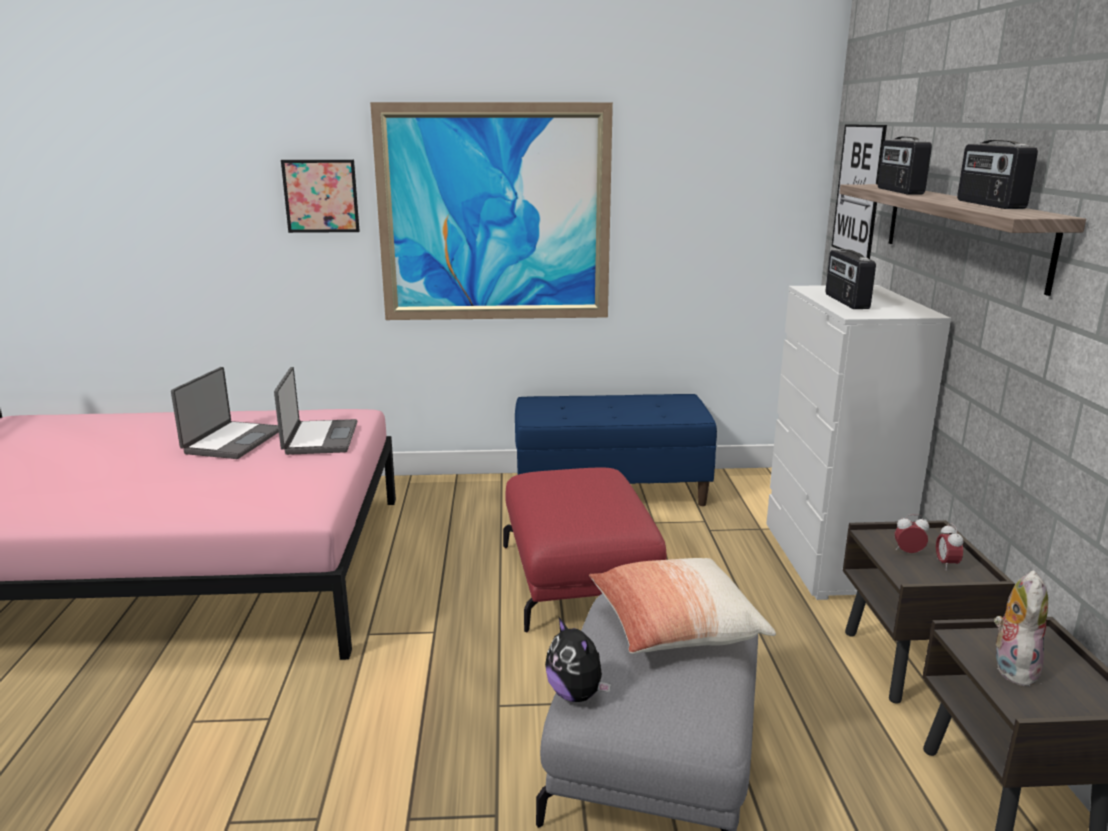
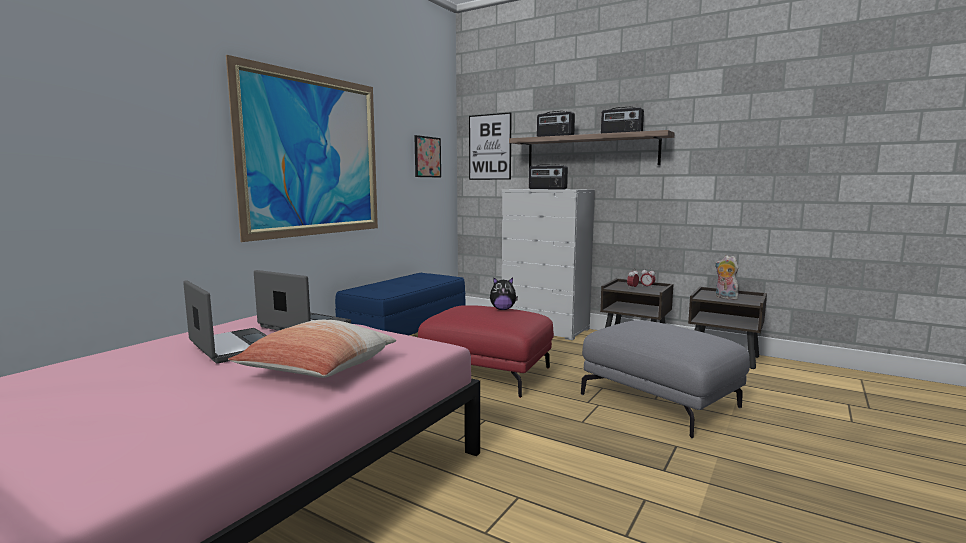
camera: 55 degrees left, 10 degrees down
(321, 196) = (183, 130): picture -> picture (427, 157)
(576, 694) = (686, 353): plush toy -> plush toy (503, 309)
(674, 627) = (648, 326): pillow -> pillow (317, 371)

